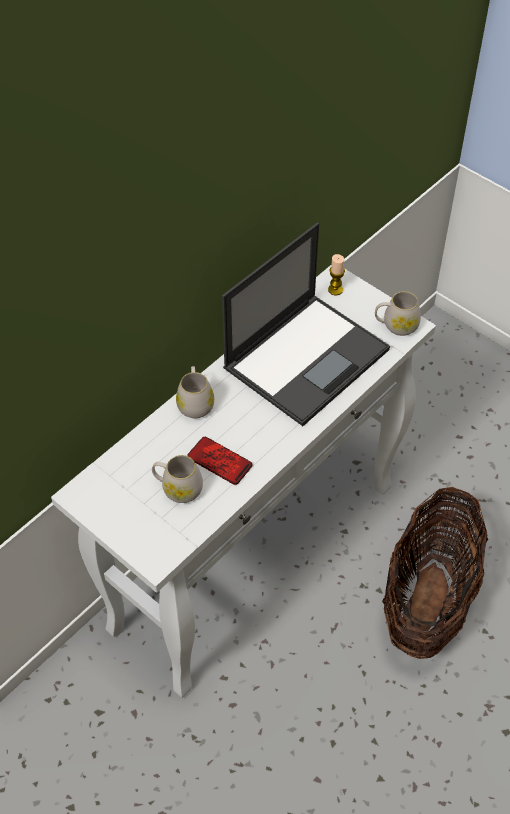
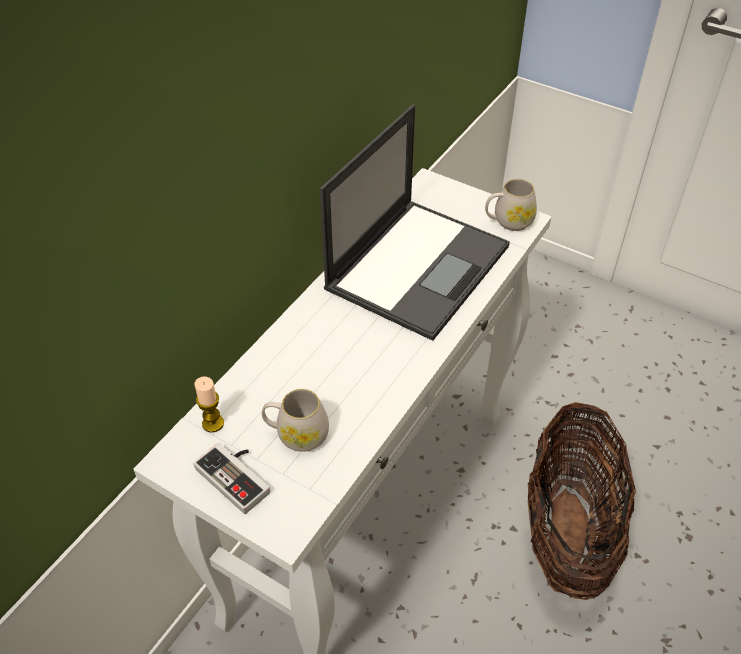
camera: 10 degrees left, 5 degrees down
(128, 514) = (238, 476): none -> game controller
(195, 403) = (298, 331): white mug -> none
(219, 461) = (342, 394): phone -> none
(335, 290) = (431, 194): candle -> candle (213, 423)

